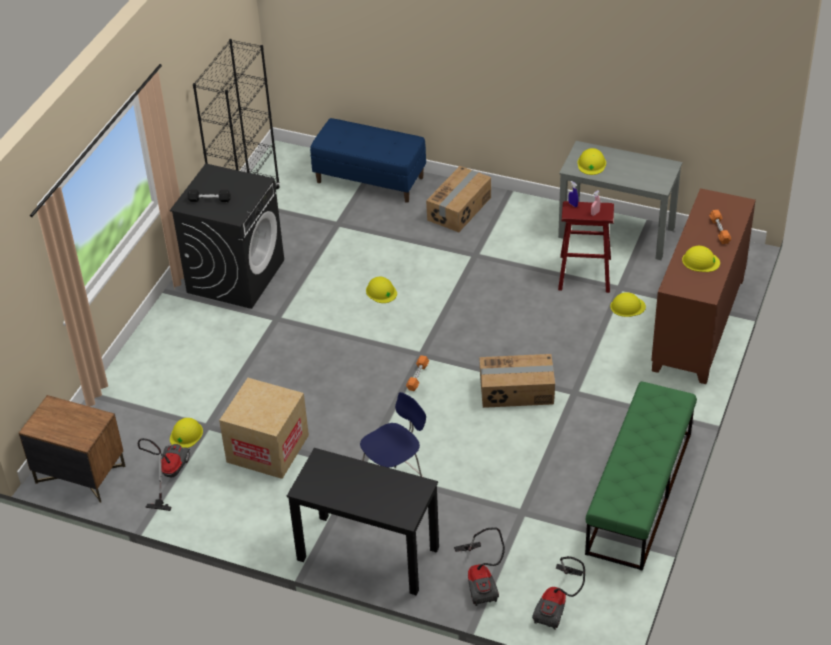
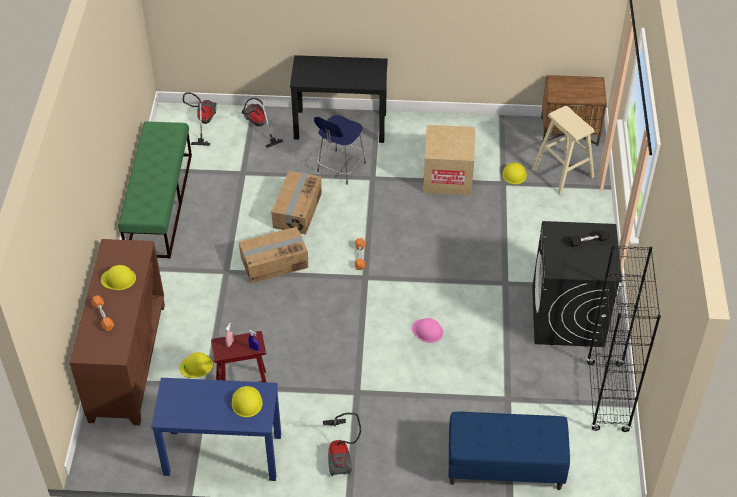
camera: 160 degrees right, 5 degrees up
(129, 422) = (563, 173): none -> beige stool
(168, 475) = (507, 144): vacuum cleaner -> vacuum cleaner (340, 453)
(381, 291) = (427, 331): yellow hard hat -> pink hard hat
(460, 209) = (393, 448): cardboard box -> cardboard box (297, 210)
(617, 232) = (222, 454): grey desk -> blue desk

